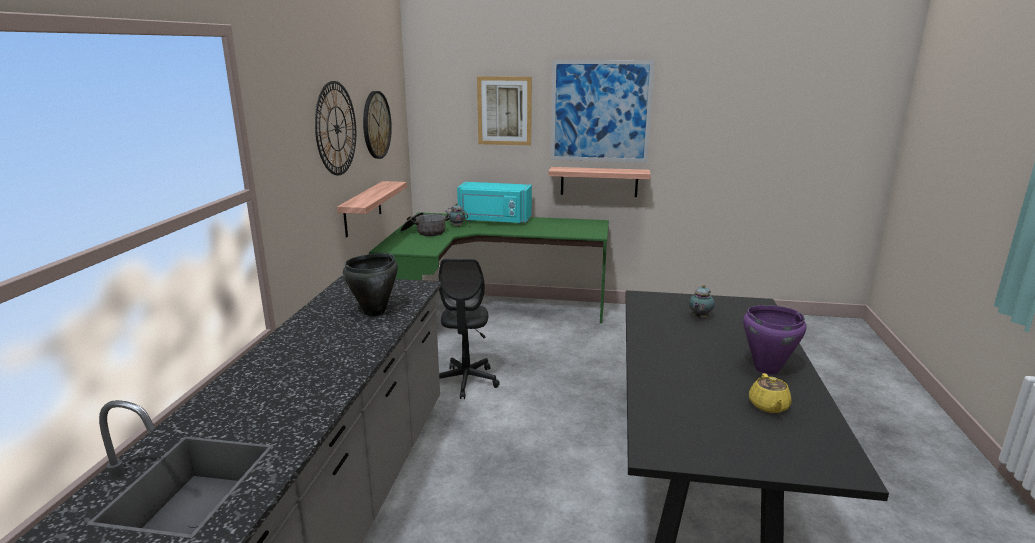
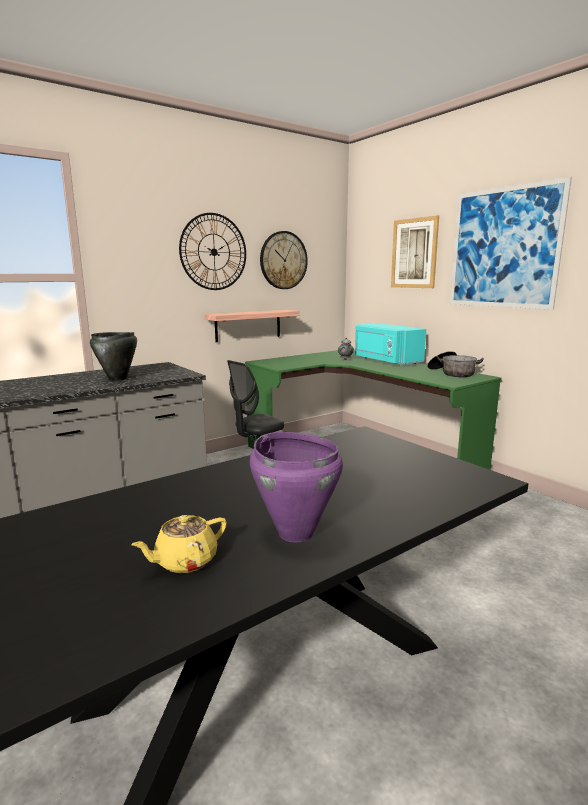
camera: 45 degrees right, 5 degrees down
(424, 232) = (311, 358): cooking pot -> cooking pot (452, 373)
(599, 182) = (496, 331): shelf -> none
(699, 317) = (370, 465): teapot -> none

